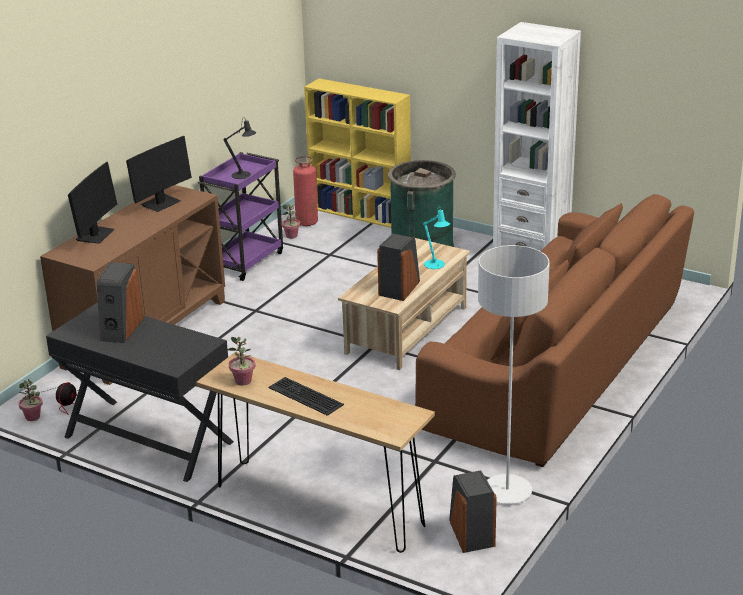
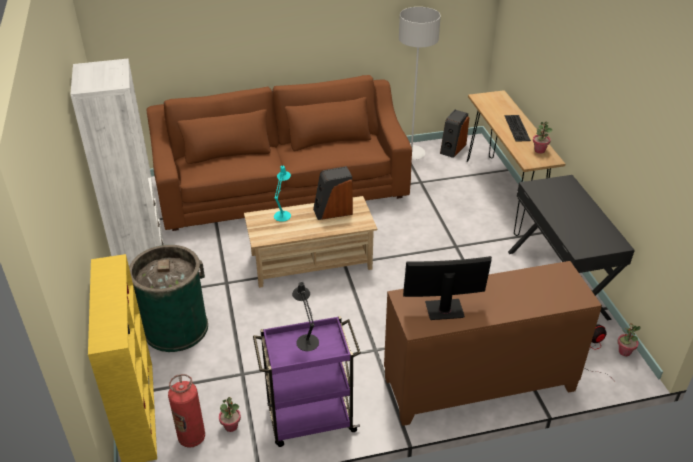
camera: 135 degrees left, 10 degrees up
(95, 235) = (536, 302): monitor -> none
(121, 329) = (577, 225): speaker -> none

